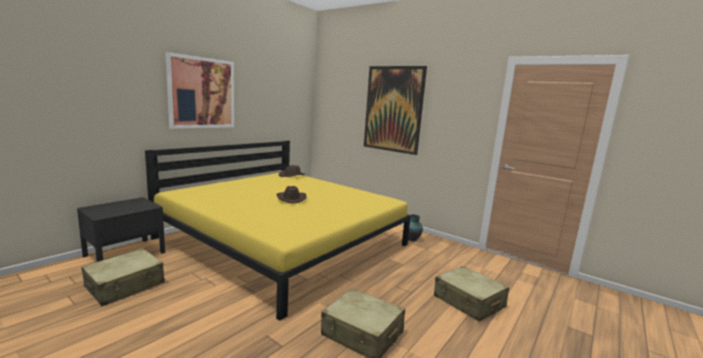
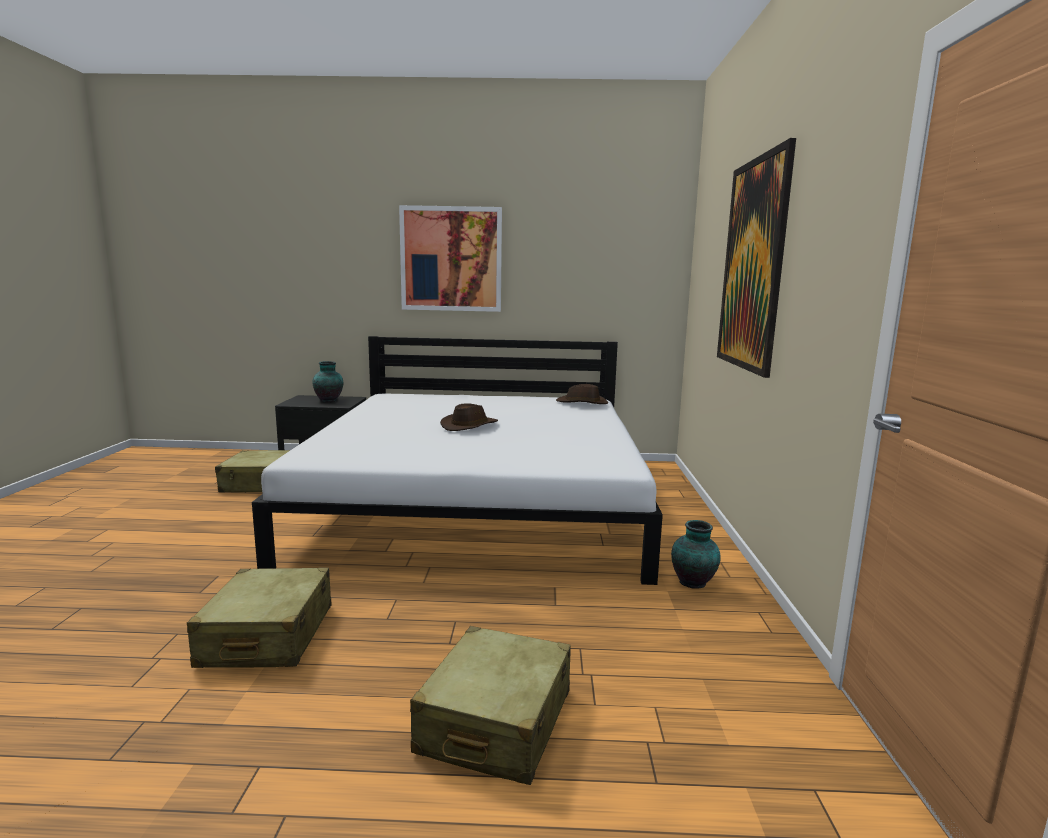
camera: 55 degrees right, 0 degrees up
(126, 206) = (329, 400): none -> vase
(284, 241) = (479, 501): yellow bed -> white bed

